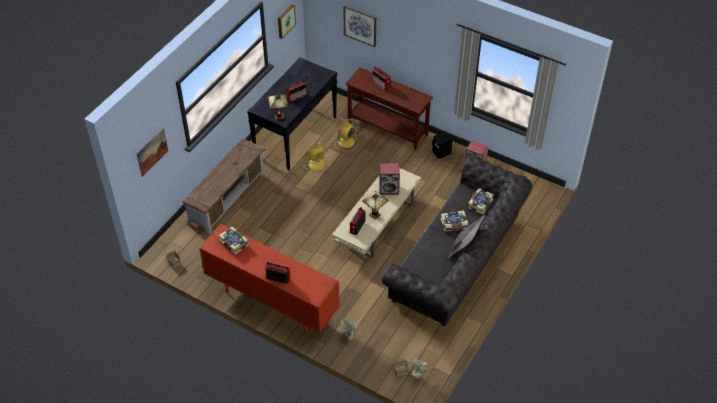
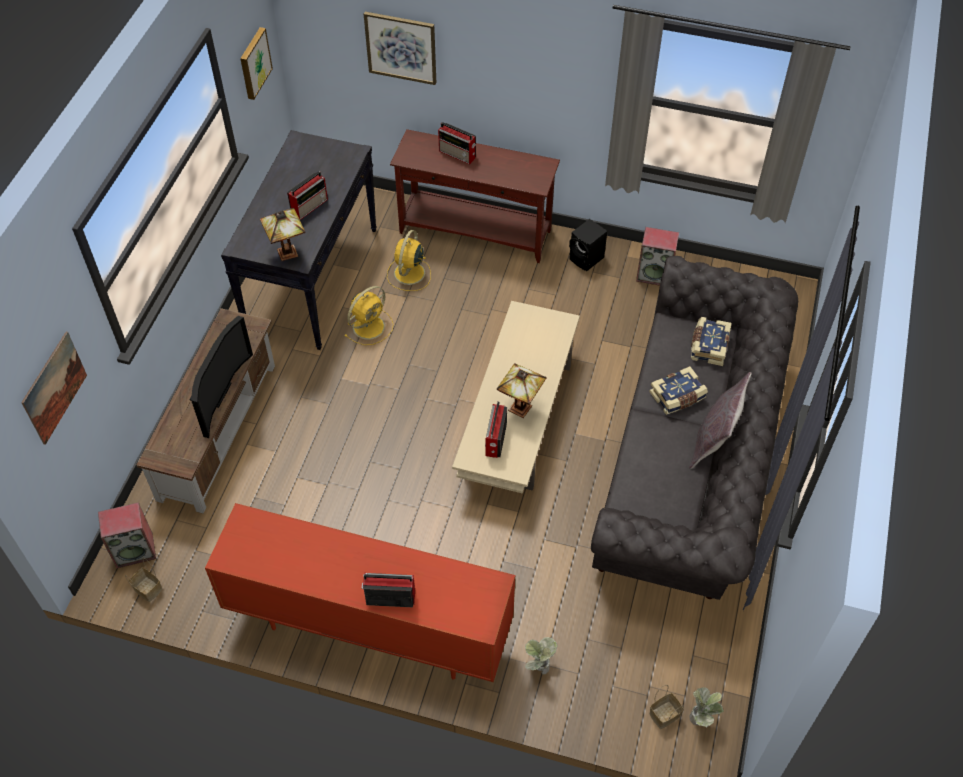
camera: 15 degrees left, 5 degrees up
(228, 177) = (216, 393): none -> television
(234, 243) = (276, 540): book -> none
(389, 189) = (529, 350): speaker -> speaker (135, 550)

